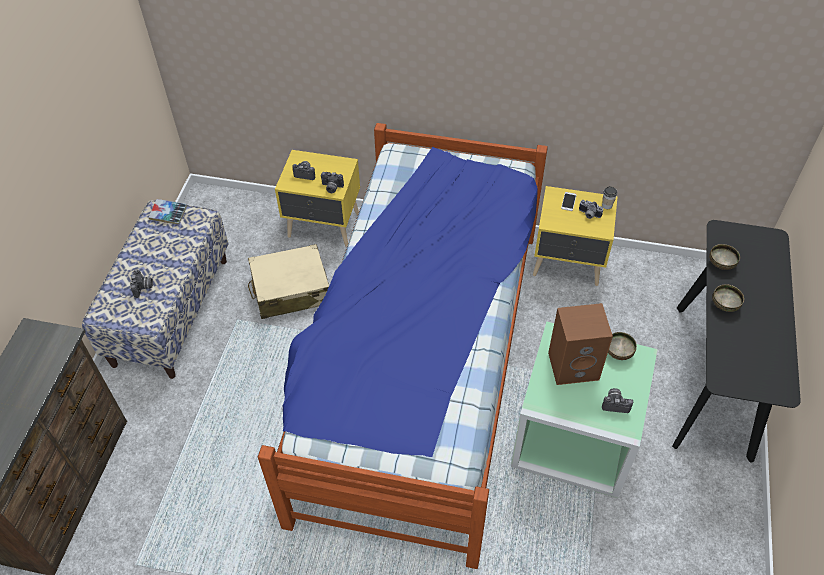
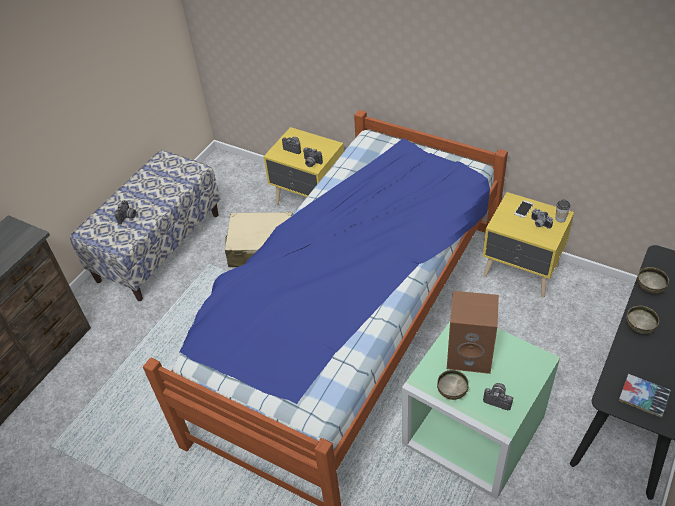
camera: 20 degrees right, 5 degrees down
(168, 214) = (171, 163): book -> book (643, 398)
(619, 352) = (520, 352): bowl -> bowl (452, 391)

